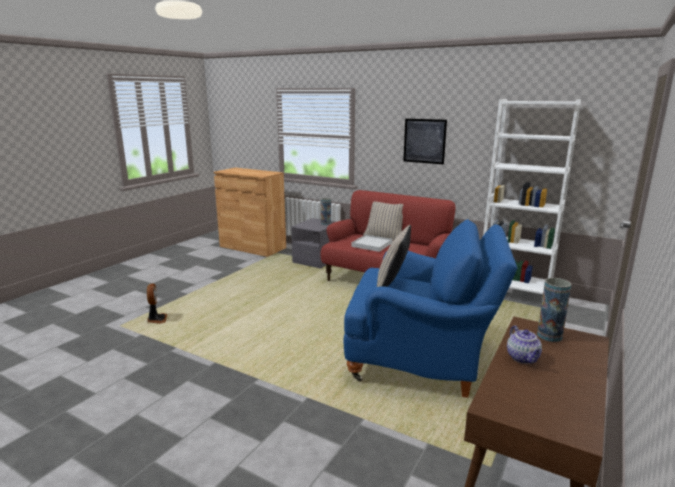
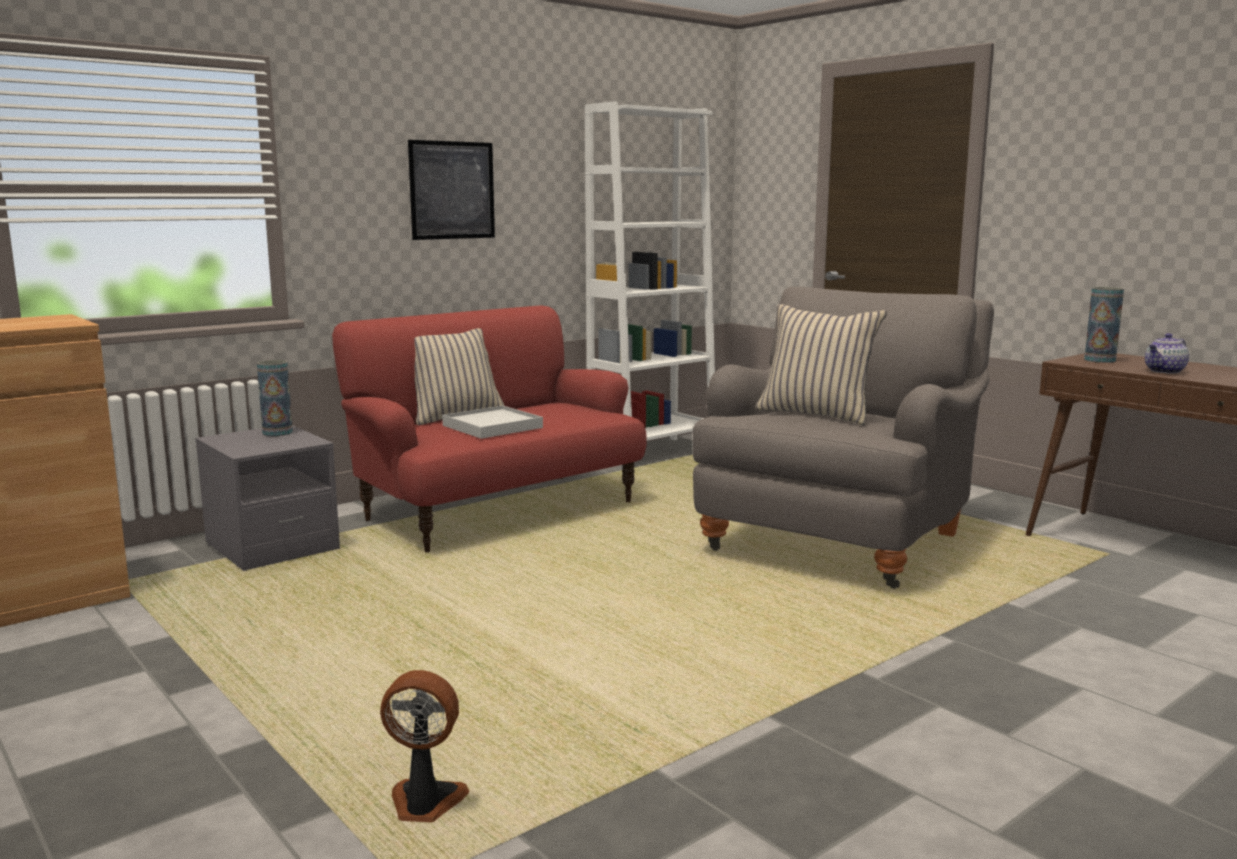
camera: 70 degrees left, 5 degrees down
(422, 360) = (840, 539): blue armchair -> grey armchair
(523, 358) = (1164, 371): teapot -> teapot turned 135 degrees clockwise

